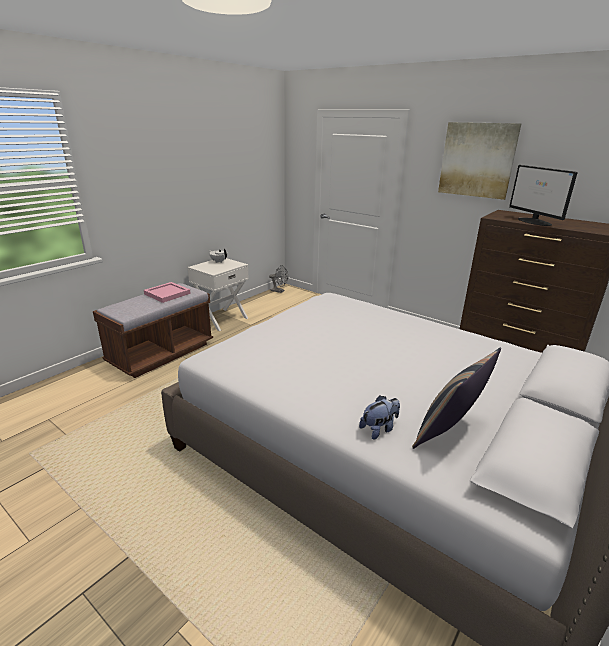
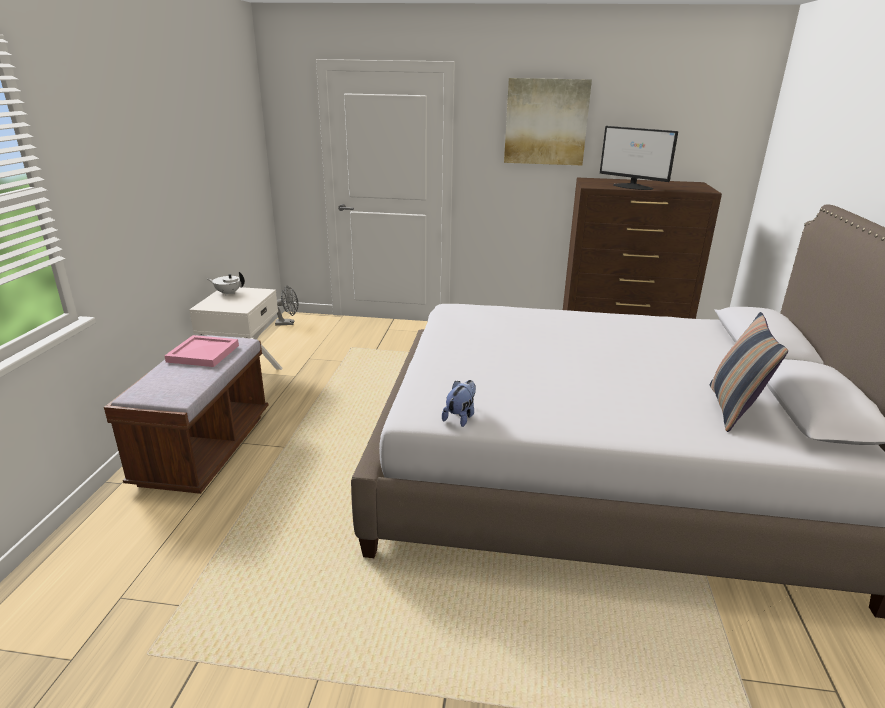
camera: 30 degrees left, 0 degrees up
(379, 429) = (681, 425): plush toy -> plush toy (460, 417)

